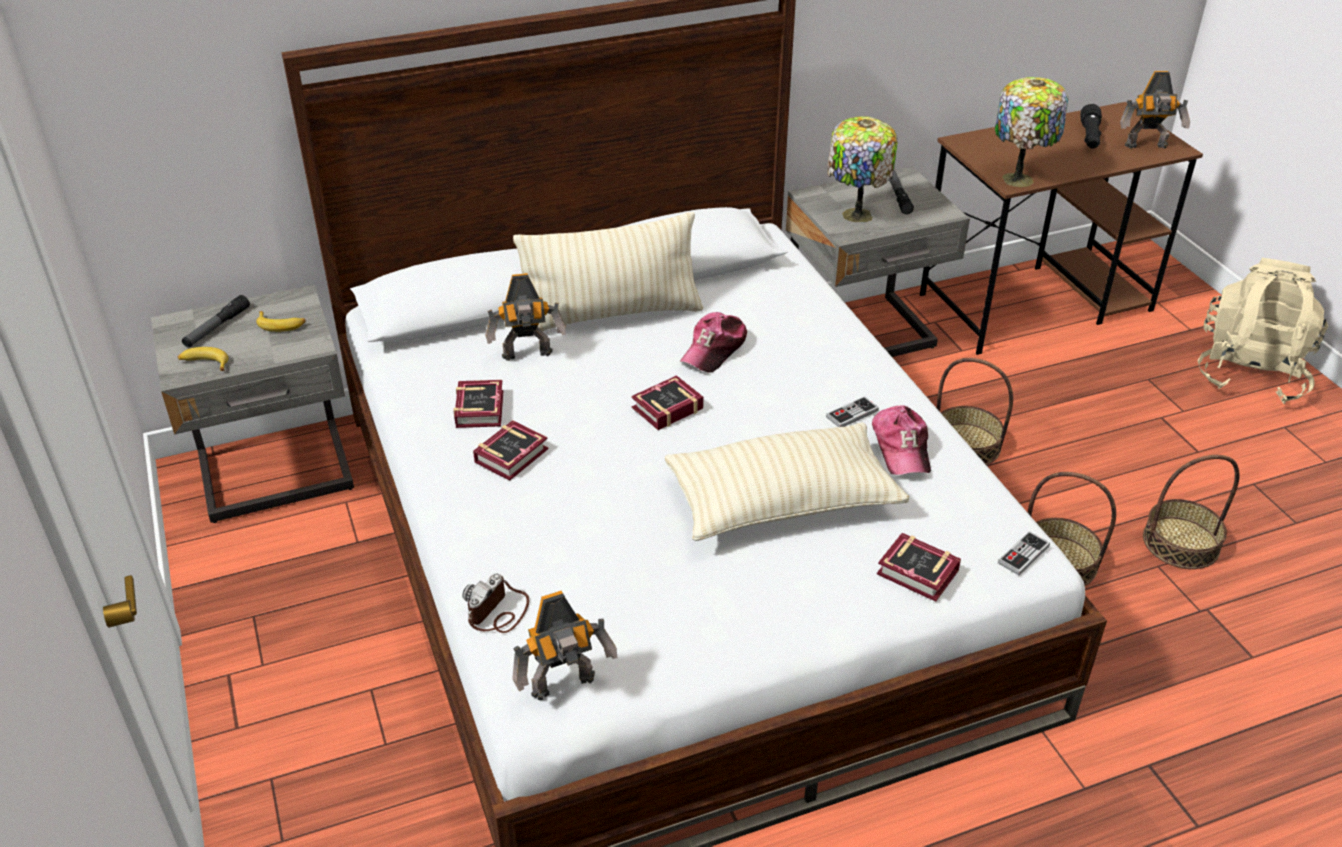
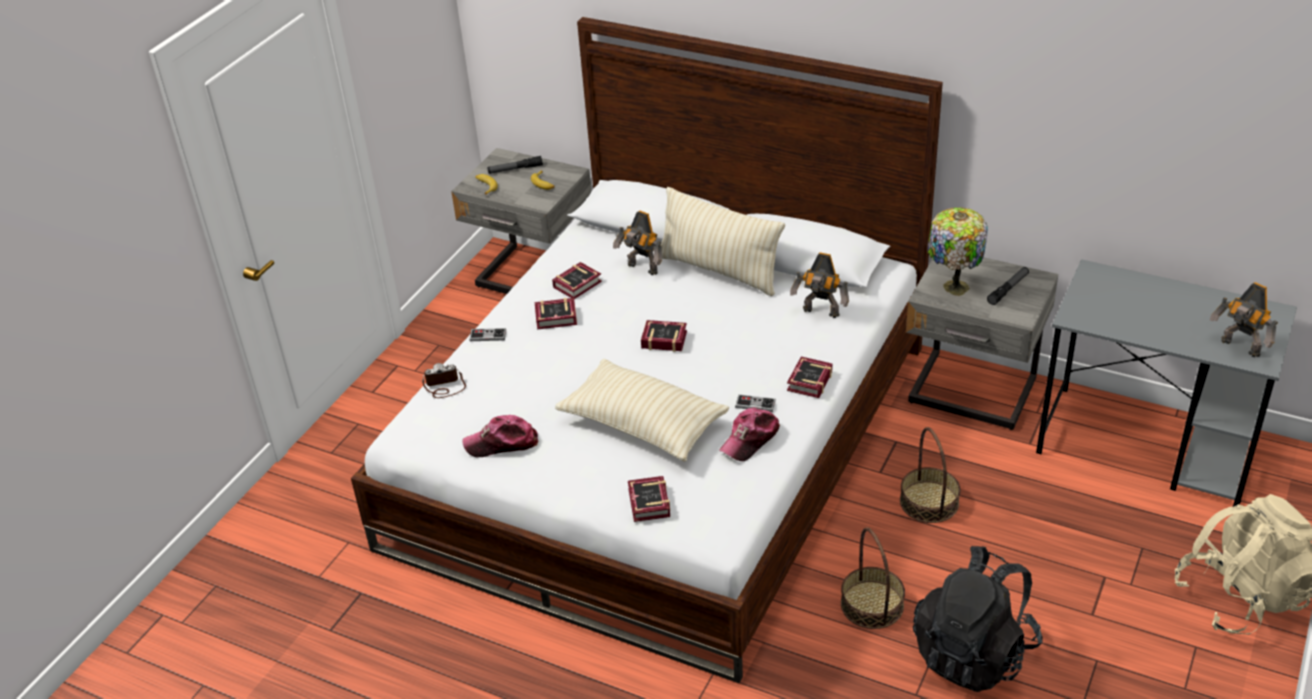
camera: 50 degrees right, 0 degrees up
(565, 687) = (423, 437): toy robot -> toy robot (820, 313)
(714, 350) = (741, 323): cap -> cap (502, 443)
(861, 366) = (807, 382): none -> book
(1020, 179) = (1085, 318): table lamp -> none
(1023, 555) = (718, 535): game controller -> game controller (488, 336)
(1037, 302) = (1148, 446): brown desk -> grey desk
(1090, 137) = (1204, 317): black flashlight -> none
(1181, 542) = (974, 653): basket -> black backpack

